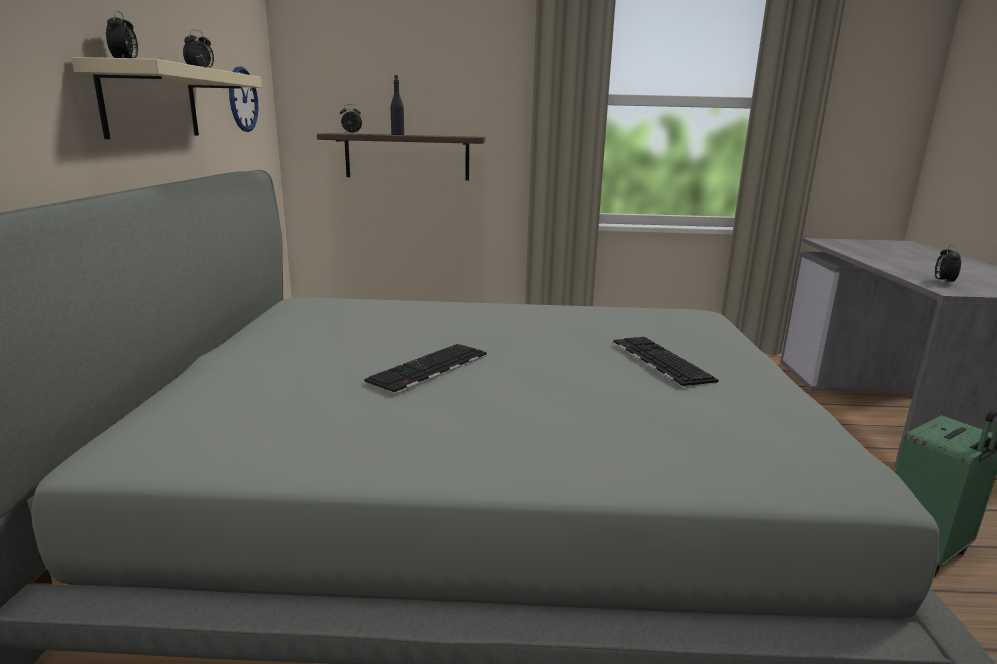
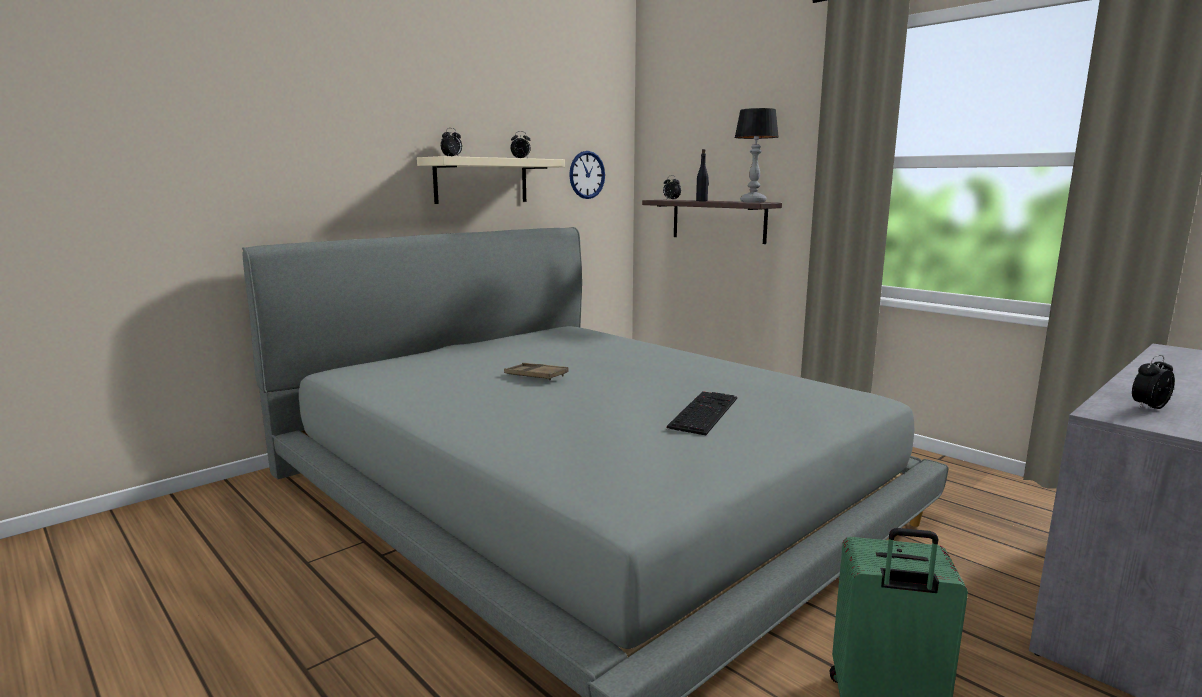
camera: 45 degrees right, 5 degrees down
(429, 368) = (536, 376): keyboard -> brown tray
(461, 136) = (753, 202): none -> table lamp

